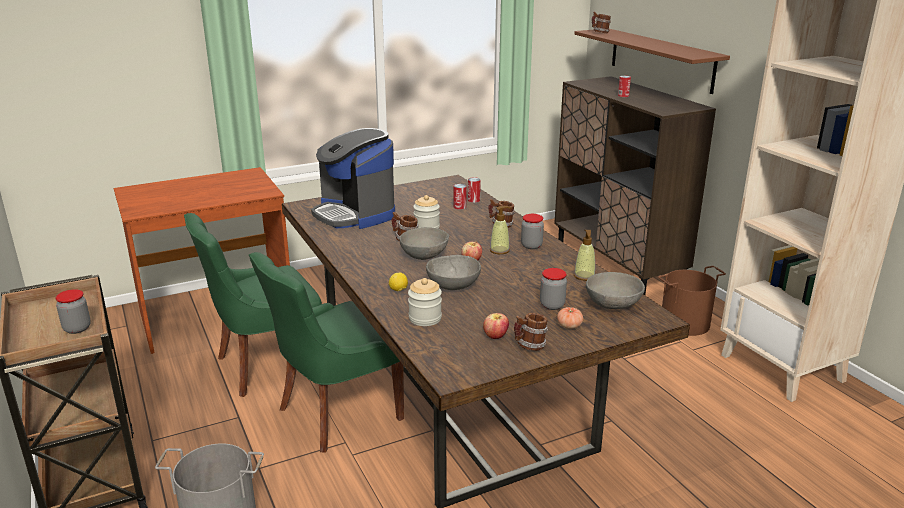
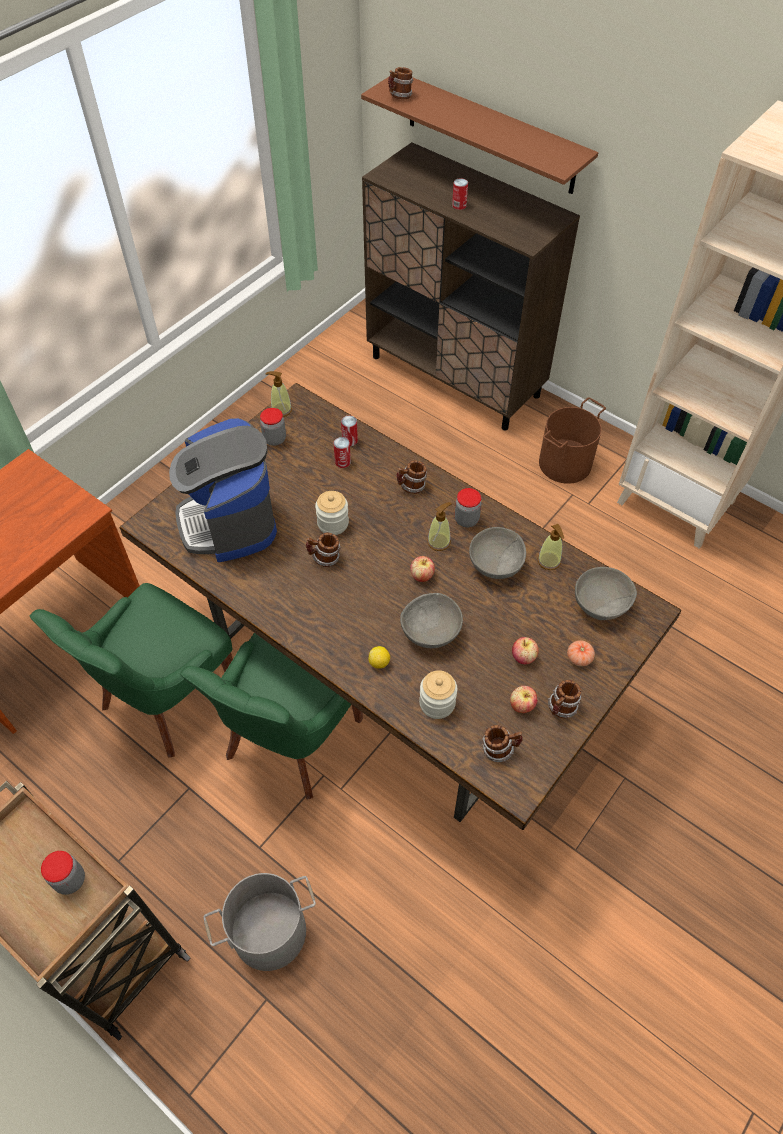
camera: 25 degrees left, 30 degrees up
(355, 214) = (229, 521): coffee machine -> coffee machine turned 45 degrees clockwise
(424, 256) = (366, 583): grey bowl -> grey bowl (495, 564)
(437, 182) = (281, 410): none -> soap dispenser
(455, 353) = (499, 749): none -> mug
(519, 314) = (523, 657): none -> apple
(552, 305) = (545, 628): jar -> jar (274, 439)

